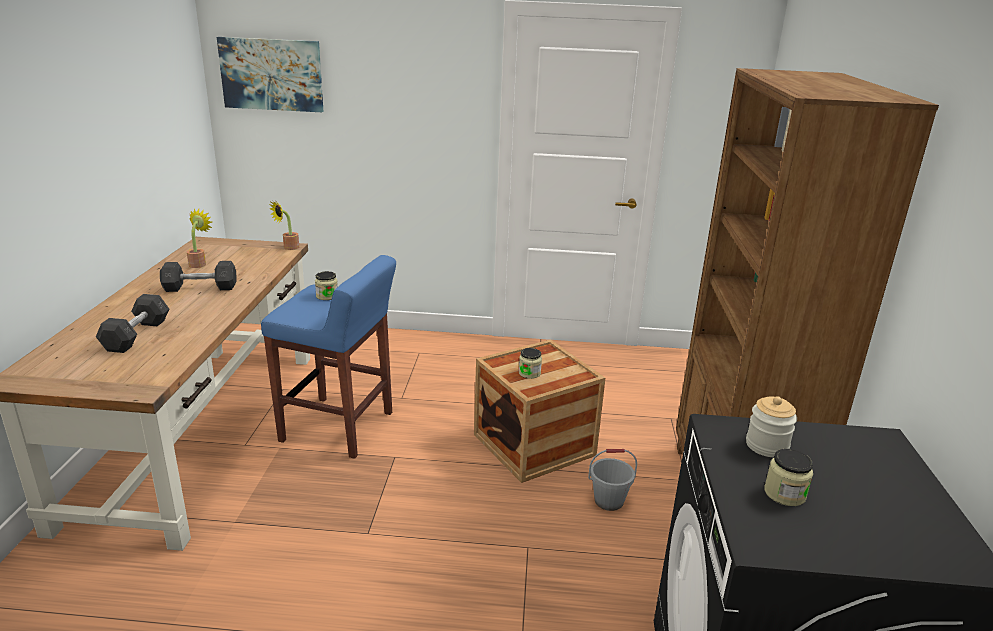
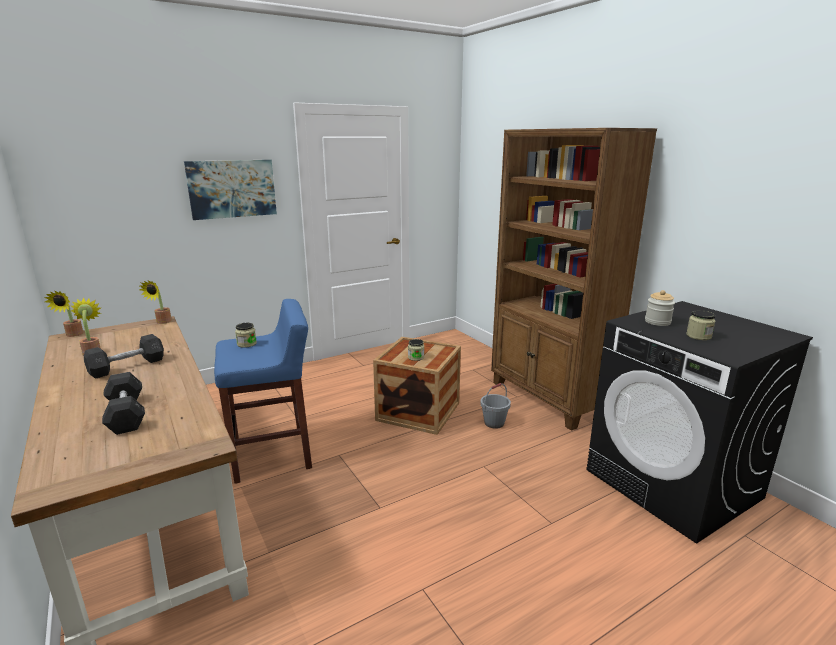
camera: 35 degrees left, 5 degrees down
(210, 241) = (73, 335): none -> potted plant
(272, 74) = (90, 173): picture -> picture (232, 188)

